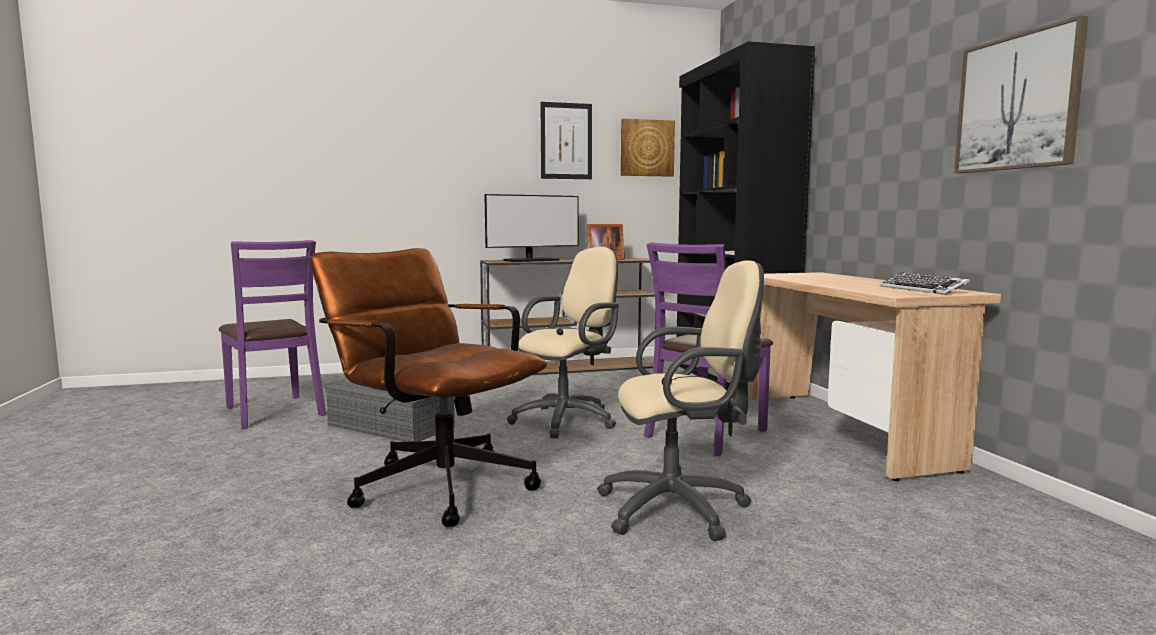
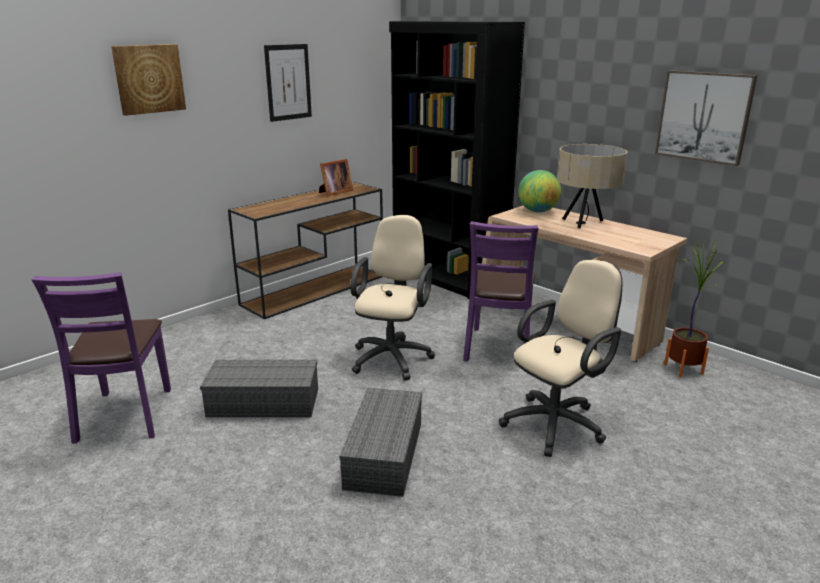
camera: 30 degrees left, 15 degrees up
(274, 412) = (125, 415): purple chair -> purple chair turned 60 degrees clockwise
(434, 483) = (383, 453): brown office chair -> grey storage box
(531, 260) = (279, 205): monitor -> none
(646, 148) = (351, 81): picture -> picture (149, 79)
(812, 274) = (538, 211): none -> globe
(858, 281) = (585, 223): none -> beige table lamp
(922, 289) = (642, 237): keyboard -> none
(974, 503) = (683, 369): none -> potted plant

